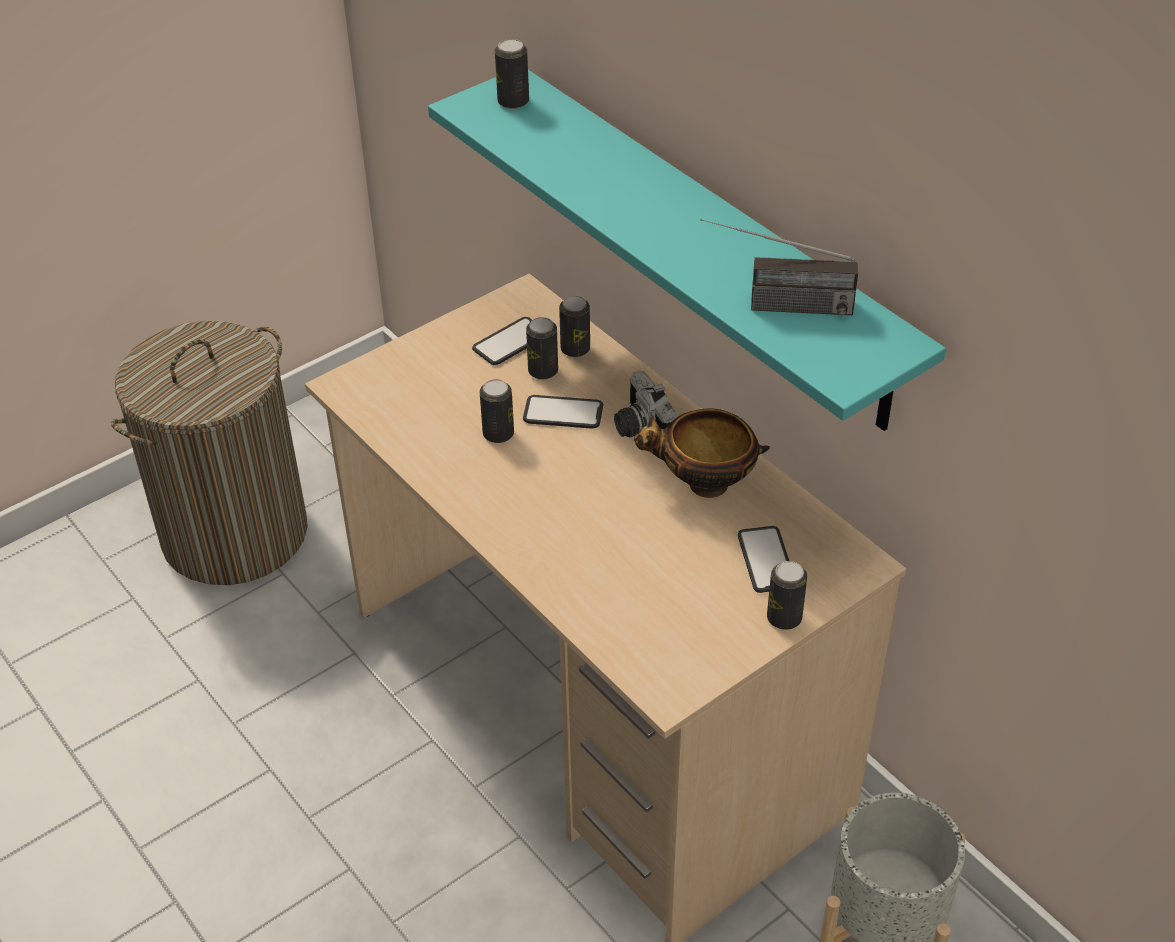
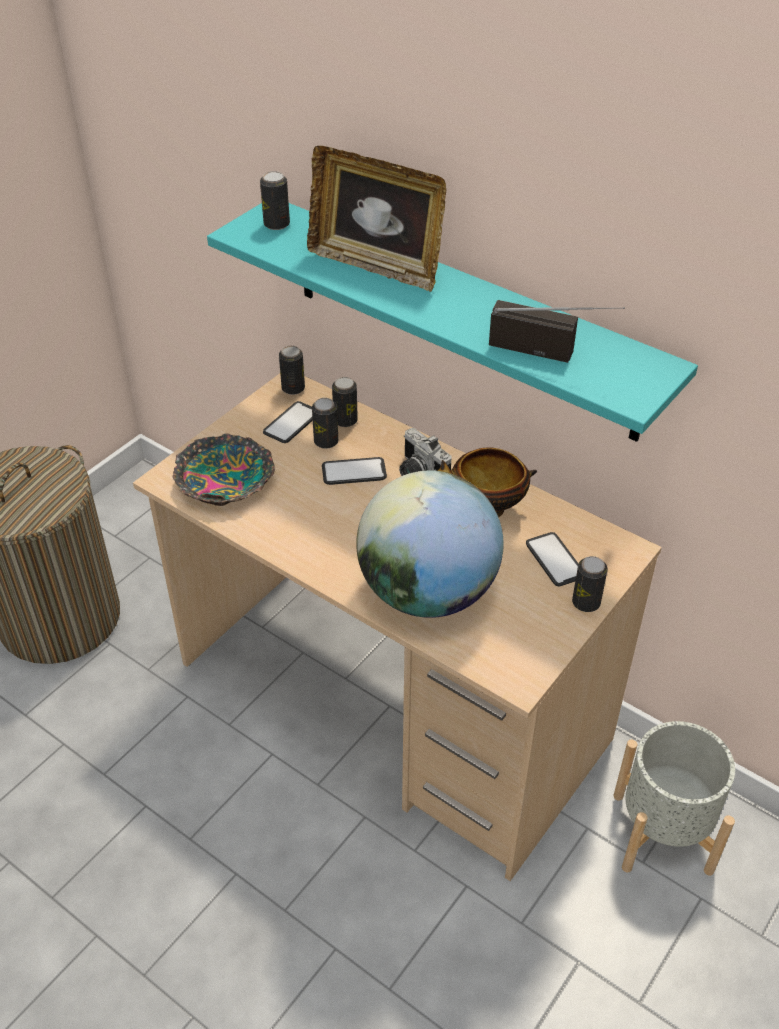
camera: 15 degrees left, 0 degrees up
(410, 399) = (226, 481): none -> bowl
(498, 434) = (308, 497): can -> can (293, 388)
(597, 571) = (427, 593): none -> globe
(609, 168) = (376, 265): none -> picture frame
(774, 305) = (553, 352): radio -> radio turned 150 degrees counterclockwise

